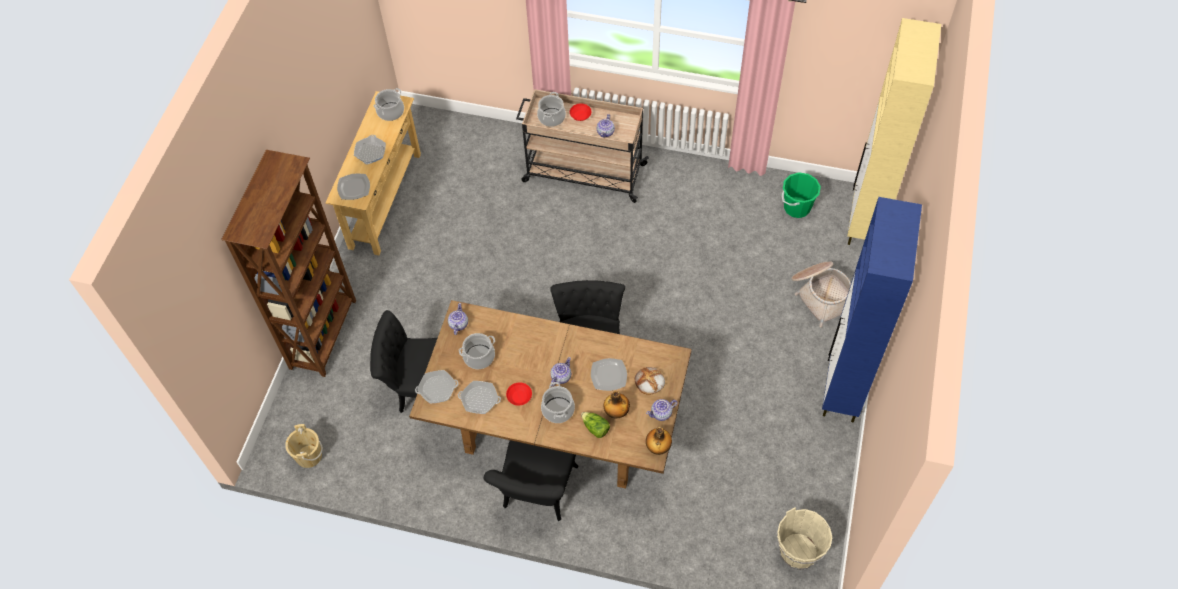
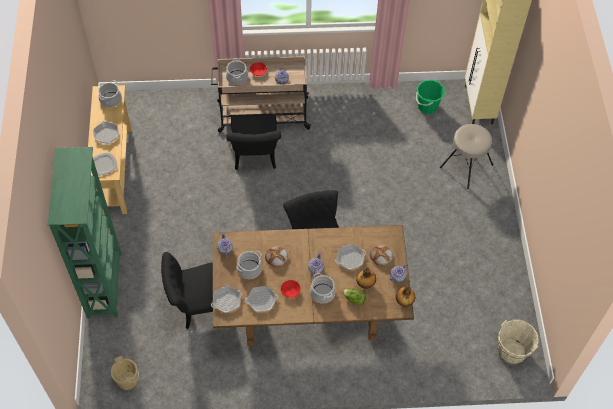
camera: 20 degrees left, 0 degrees up
(324, 334) = (105, 284): brown bookcase -> green bookcase
(517, 350) = (276, 257): none -> bread
(537, 495) = (312, 362): black chair -> black chair (255, 157)
(609, 375) = (350, 258): plate -> frying pan
(821, 295) = (466, 166): basket -> beige stool
(842, 388) = (502, 229): blue cabinet -> none

